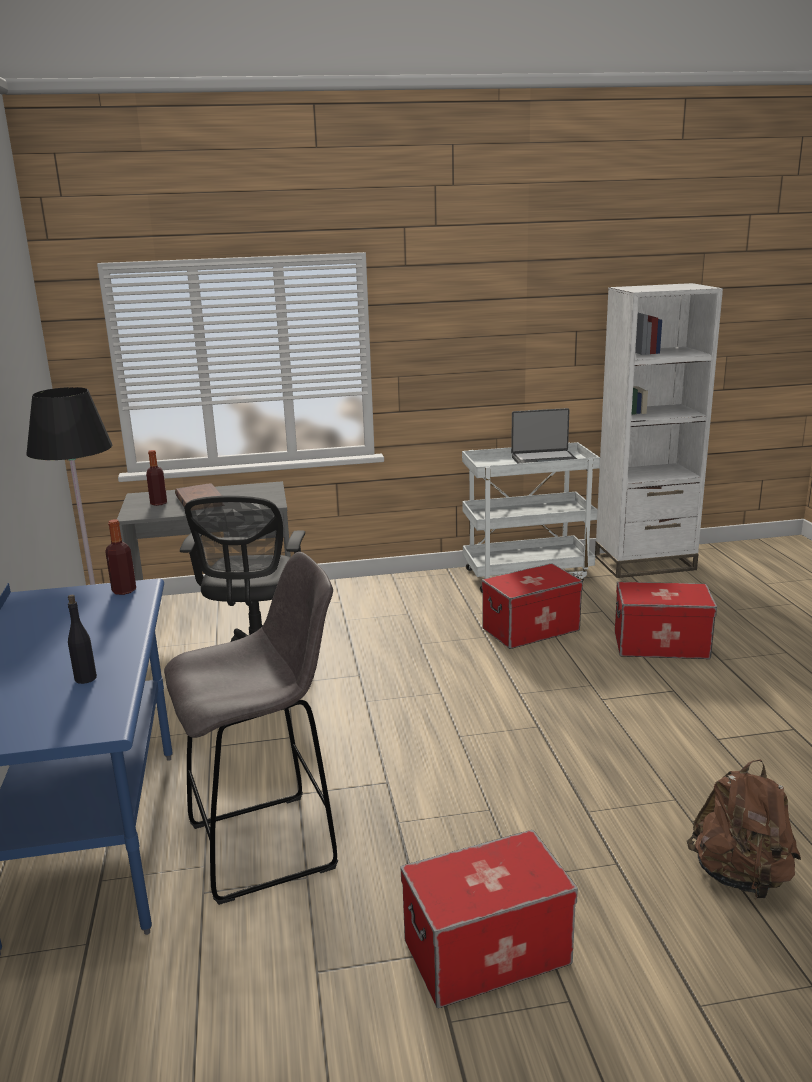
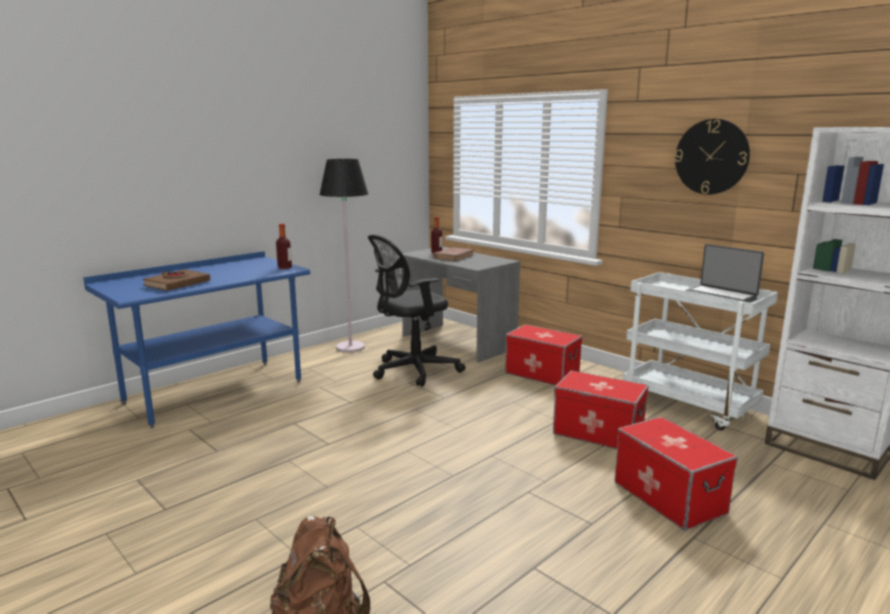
camera: 55 degrees right, 5 degrees down
(85, 678) = (177, 284): black bottle -> brown book
(268, 845) = (239, 431): grey stool -> none
(487, 953) = (172, 528): storage box -> storage box (541, 374)
(498, 322) = (711, 157): none -> wall clock

